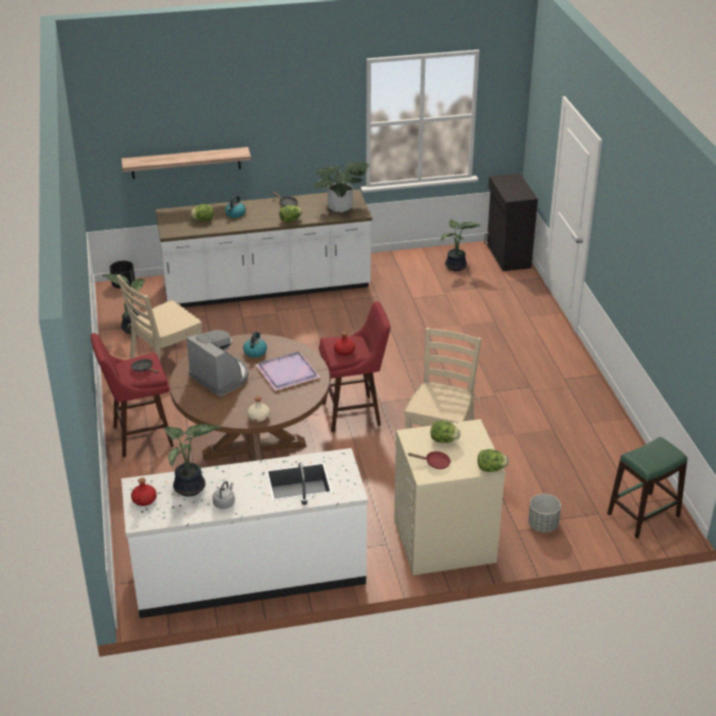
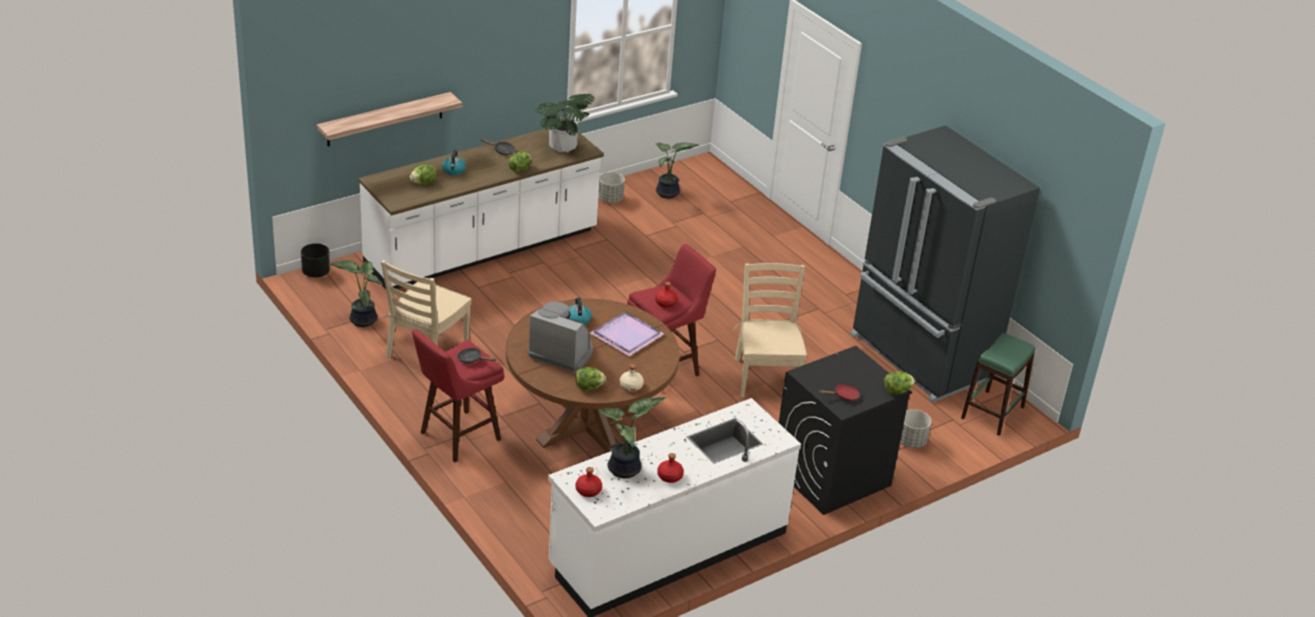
camera: 25 degrees left, 0 degrees up
(224, 503) = (669, 476): grey kettle -> red bottle
(402, 264) = (610, 199): none -> grey planter
(443, 440) = (837, 372): lettuce -> lettuce (588, 387)
(443, 541) = (831, 476): beige washing machine -> black washing machine
(507, 256) = (713, 173): black cabinet -> none
(601, 449) = (920, 358): none -> black fridge

